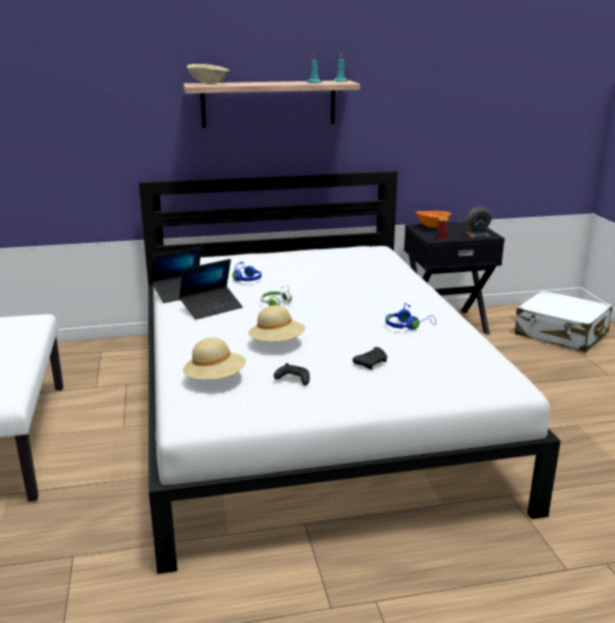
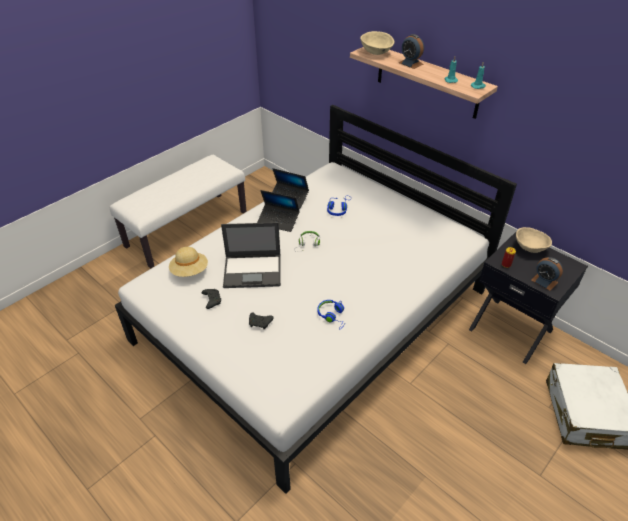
camera: 55 degrees right, 20 degrees up
(256, 83) = (410, 63): none -> alarm clock
(277, 343) = (253, 271): beige hat -> laptop
(432, 227) = (529, 248): orange bowl -> beige bowl

